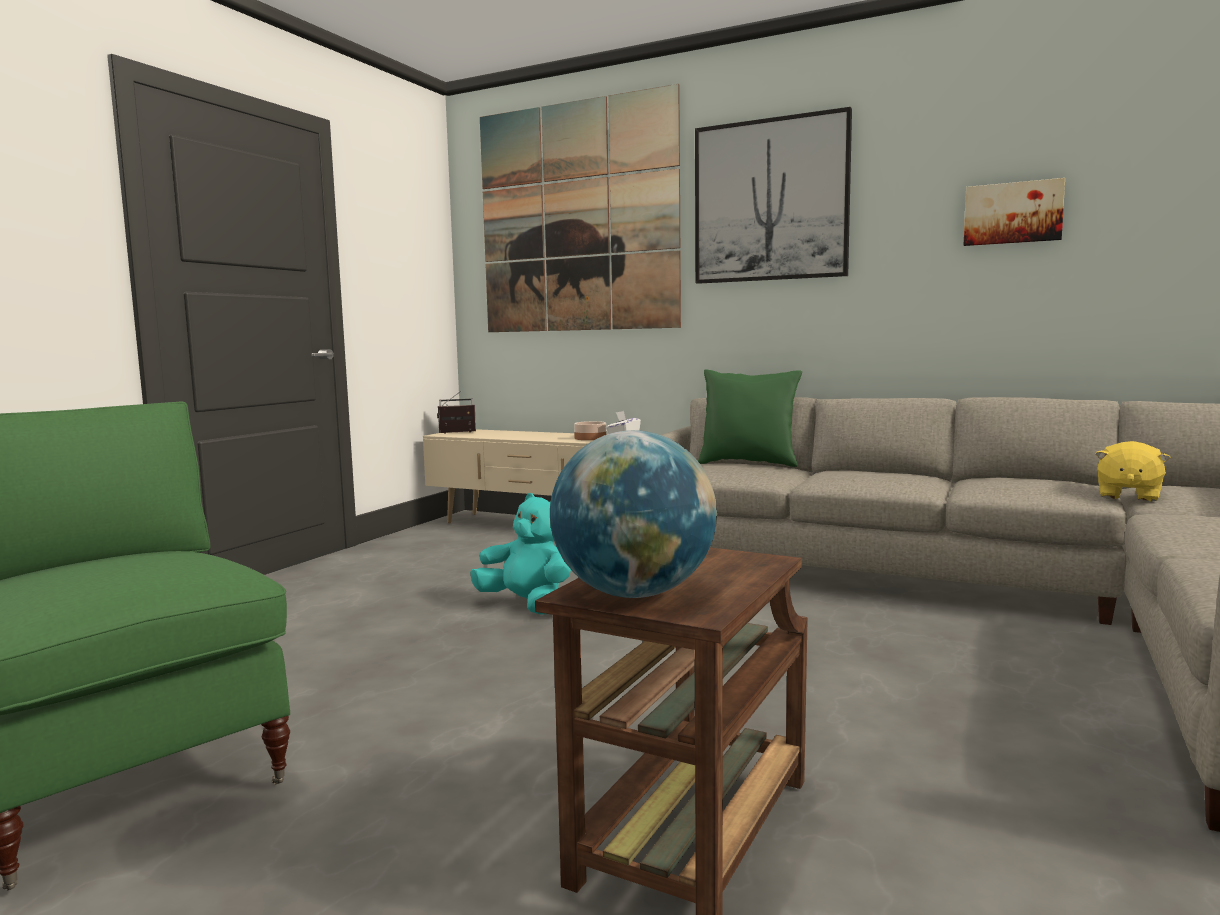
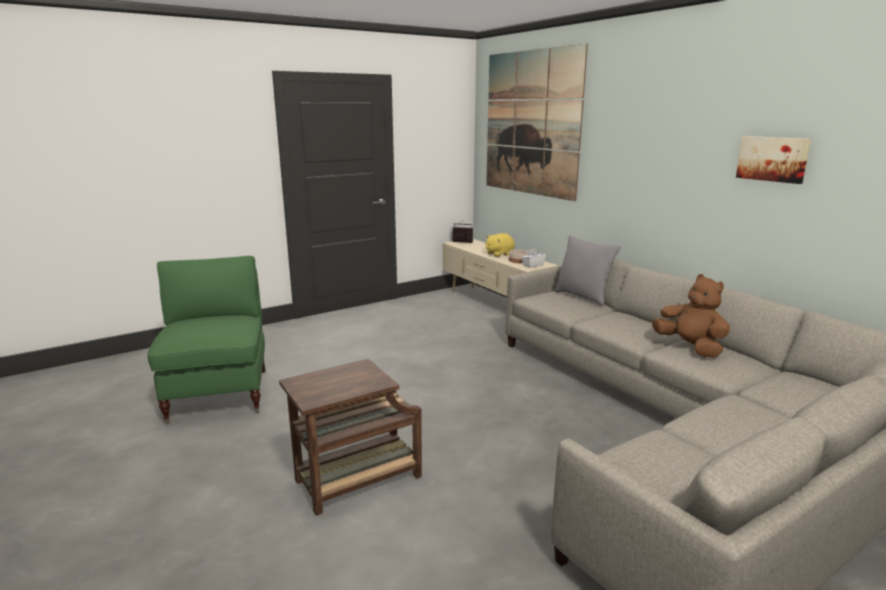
camera: 30 degrees right, 10 degrees up
(527, 606) = (427, 355): turquoise plush toy -> none
(634, 594) = (309, 386): globe -> none
(748, 463) = (583, 297): green pillow -> grey pillow
(770, 201) = (630, 127): picture -> none
(995, 482) = (690, 347): none -> brown plush toy
(1127, 496) = (756, 379): yellow plush toy -> yellow plush toy (499, 254)

